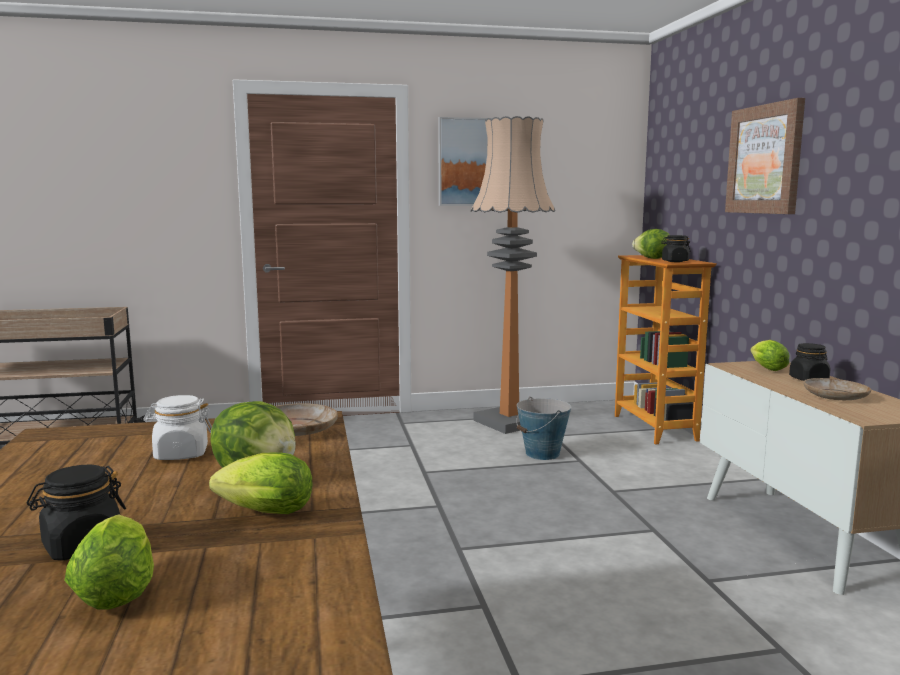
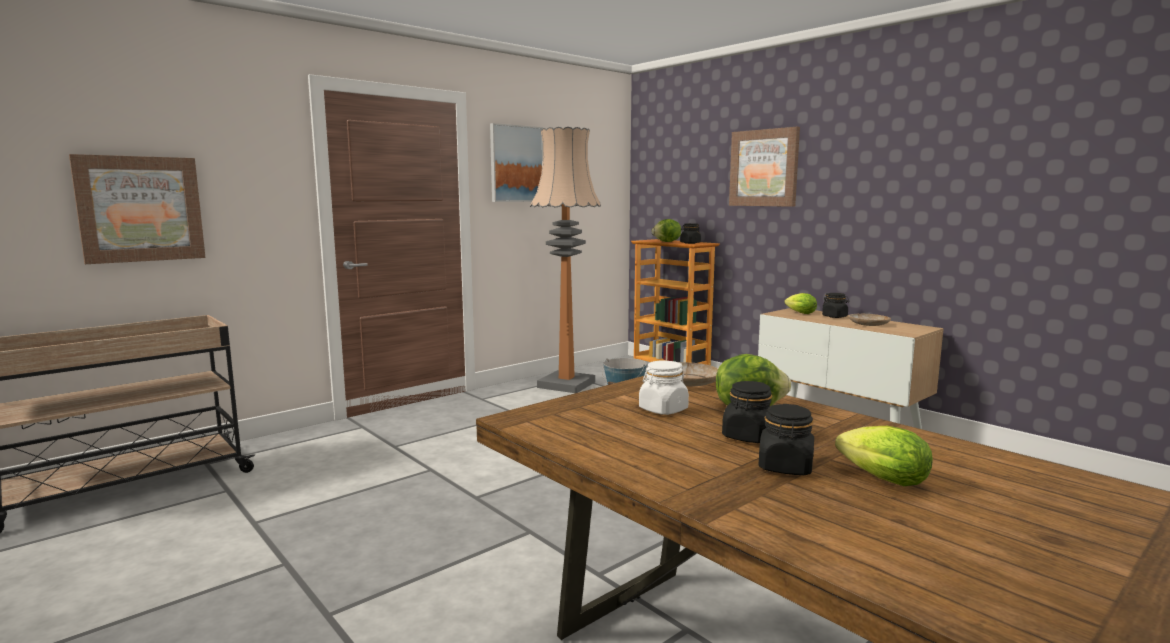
camera: 30 degrees left, 0 degrees up
(80, 210) = (140, 209): none -> picture
(159, 503) = (748, 437): none -> black jar
(261, 513) = (822, 427): lettuce -> none

